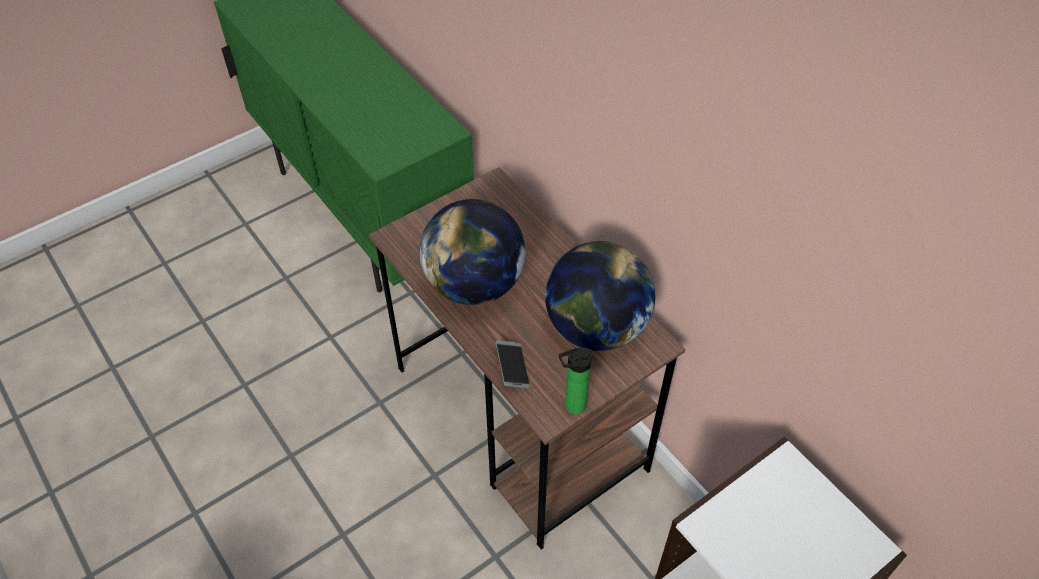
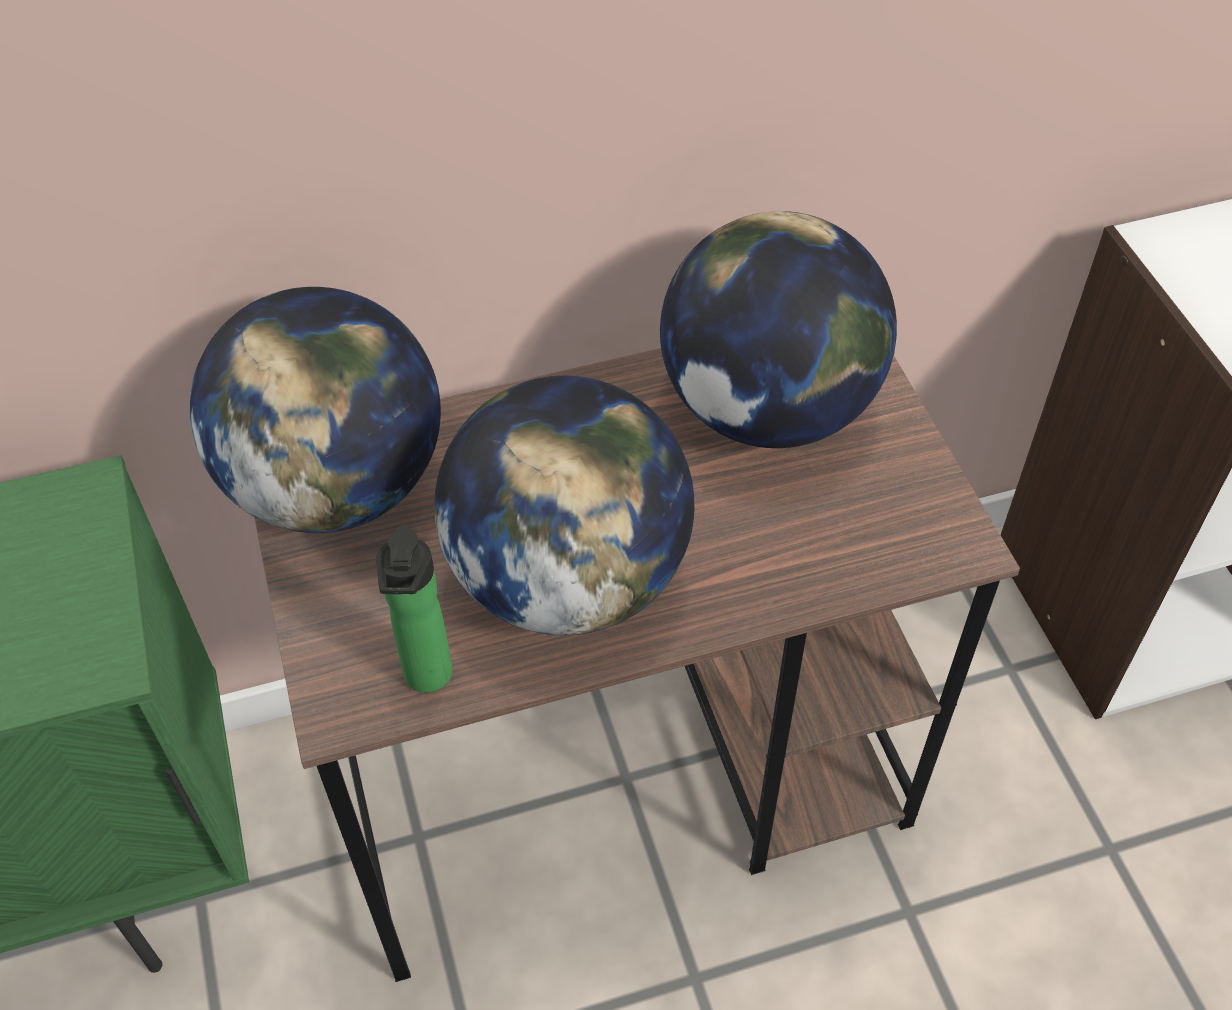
camera: 70 degrees left, 0 degrees up
(490, 201) = (337, 486): none -> globe
(512, 367) = (821, 571): phone -> none
(572, 406) = (947, 501): bottle -> bottle (427, 679)

